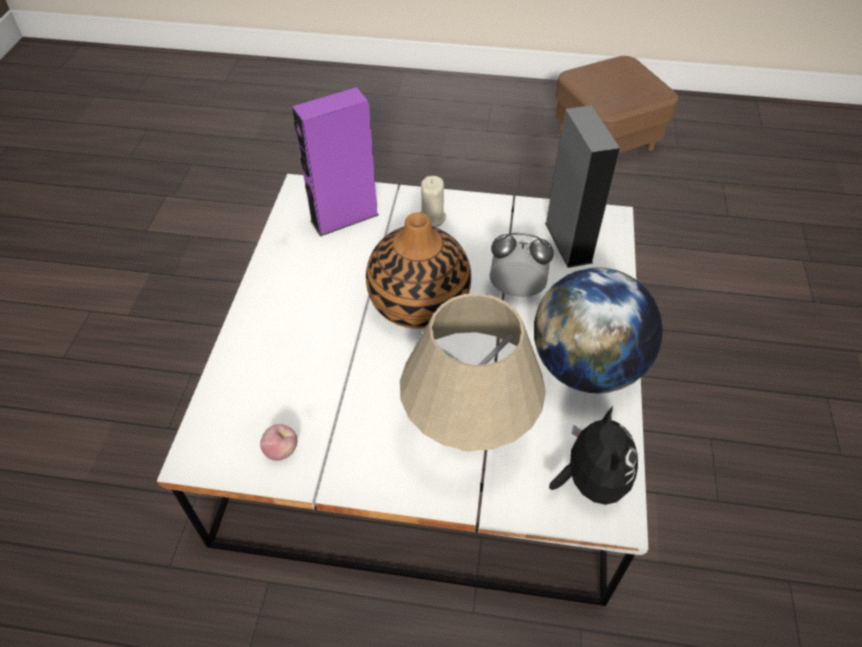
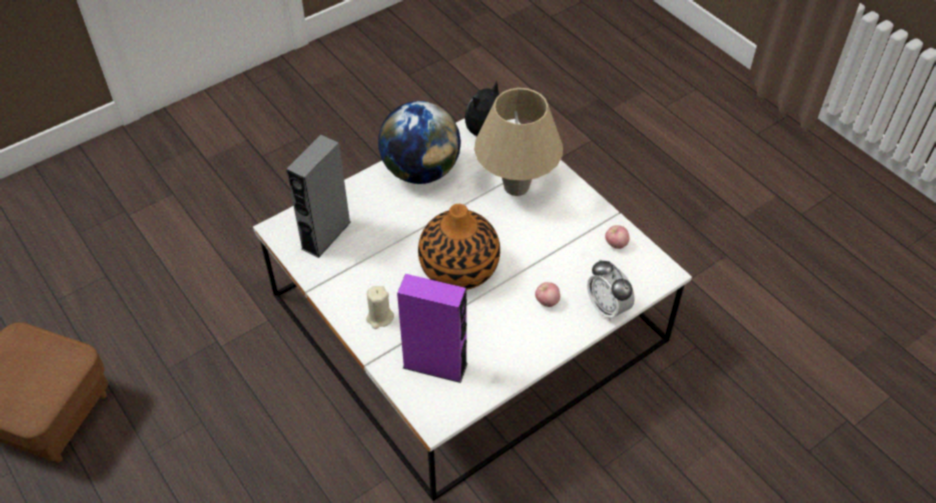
camera: 135 degrees left, 0 degrees up
(300, 331) = (547, 301): none -> apple
(516, 290) = (397, 231): alarm clock -> alarm clock (607, 308)

